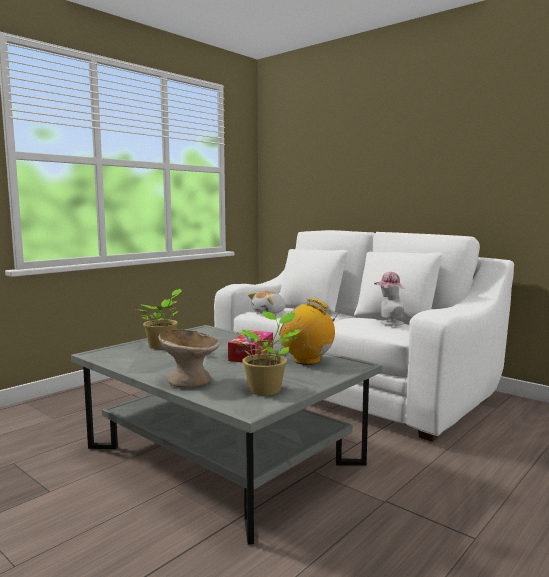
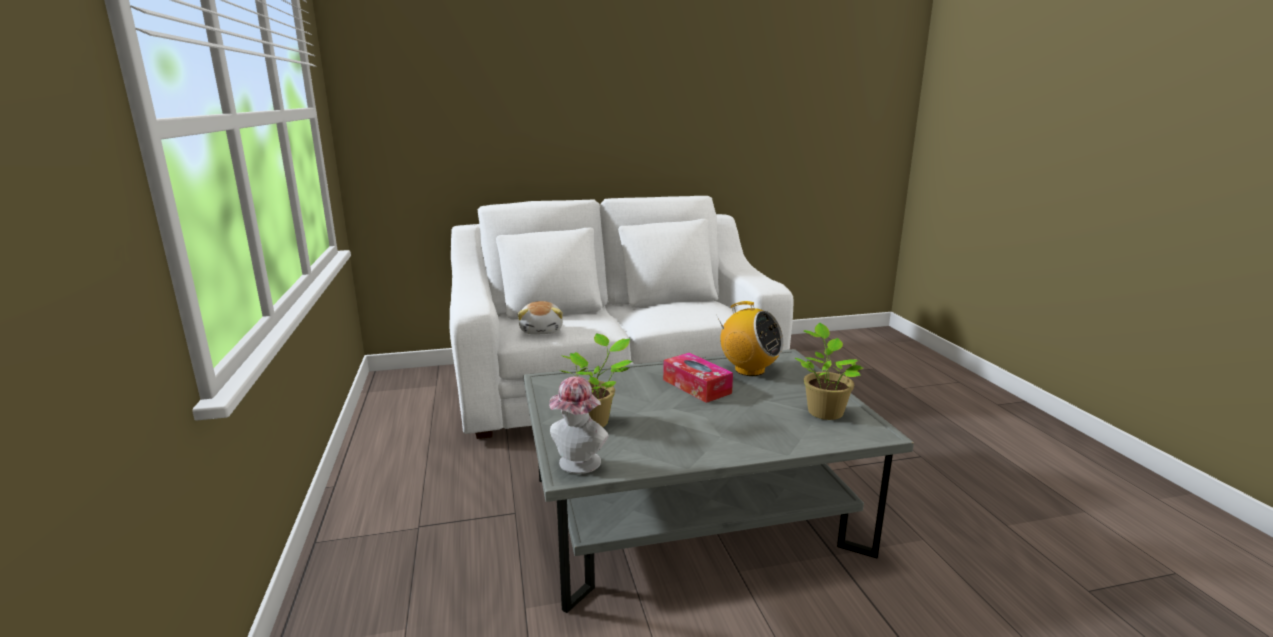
camera: 55 degrees left, 10 degrees up
(189, 380) = (763, 438): beige bowl -> none
(307, 360) = (749, 370): radio -> radio turned 120 degrees counterclockwise
(389, 323) = (697, 304): hat -> hat (577, 465)

